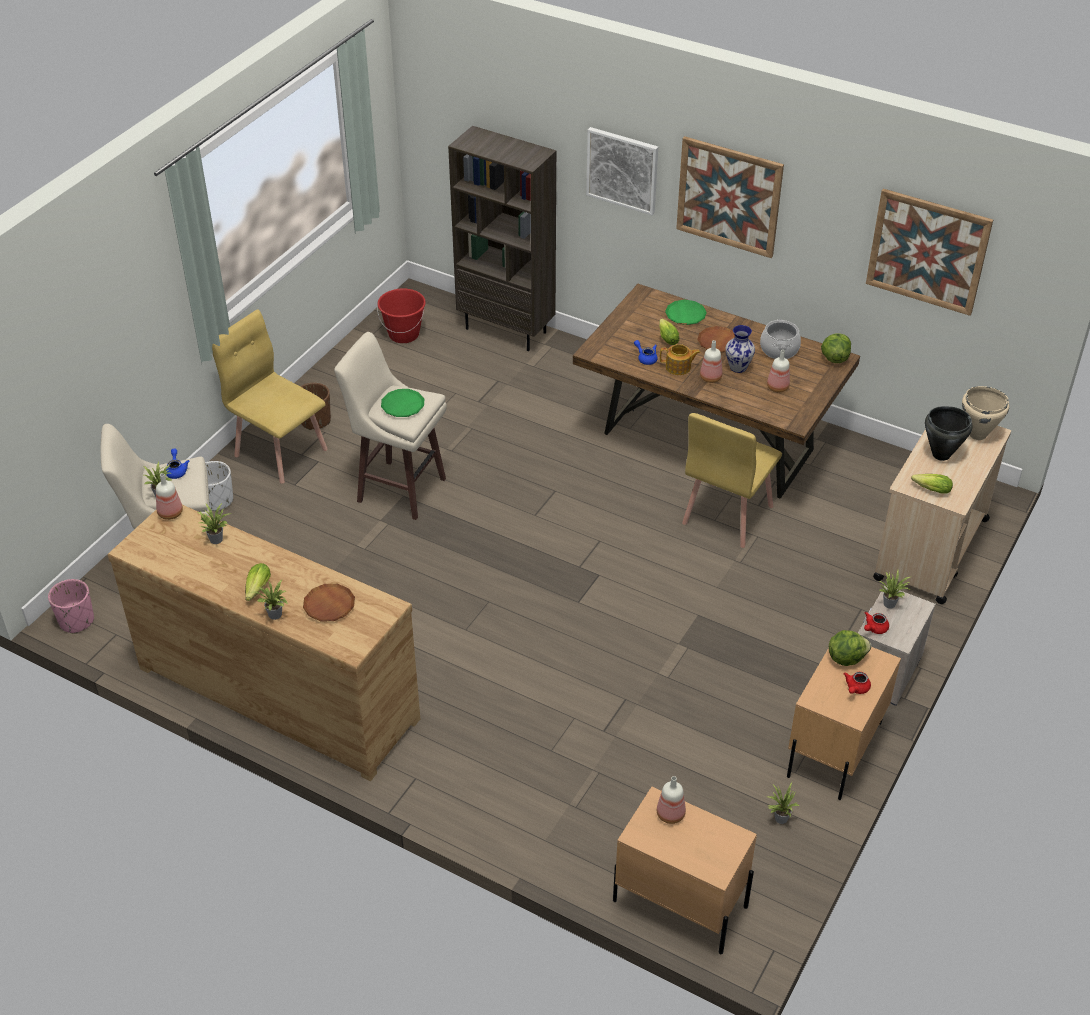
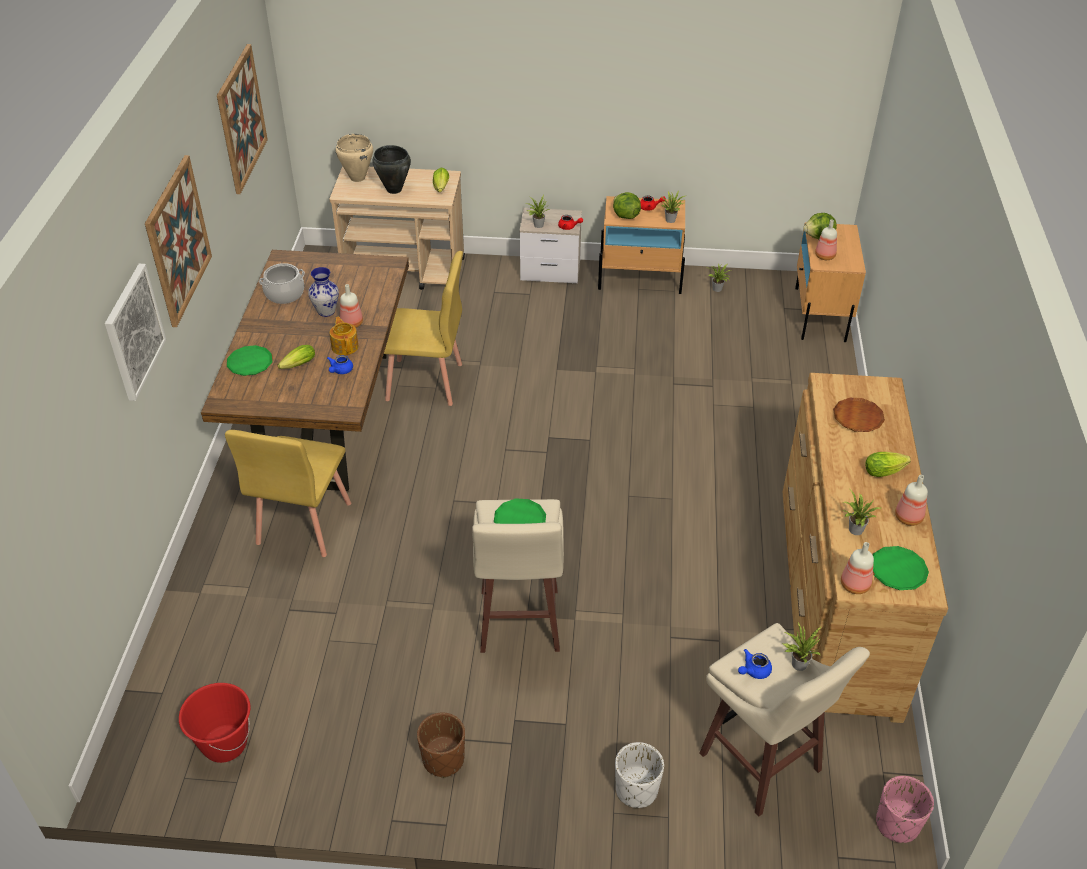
camera: 115 degrees left, 0 degrees up
(160, 543) = (898, 571): none -> green plate
(275, 616) = (900, 446): potted plant -> potted plant (671, 219)
(280, 451) = (518, 768): yellow chair -> yellow chair (303, 523)
(507, 330) = (181, 638): brown bookcase -> none
(718, 342) = (289, 332): brown plate -> none
(777, 387) = (346, 283): bottle -> bottle (909, 518)
(834, 358) = (283, 261): lettuce -> lettuce (819, 237)

